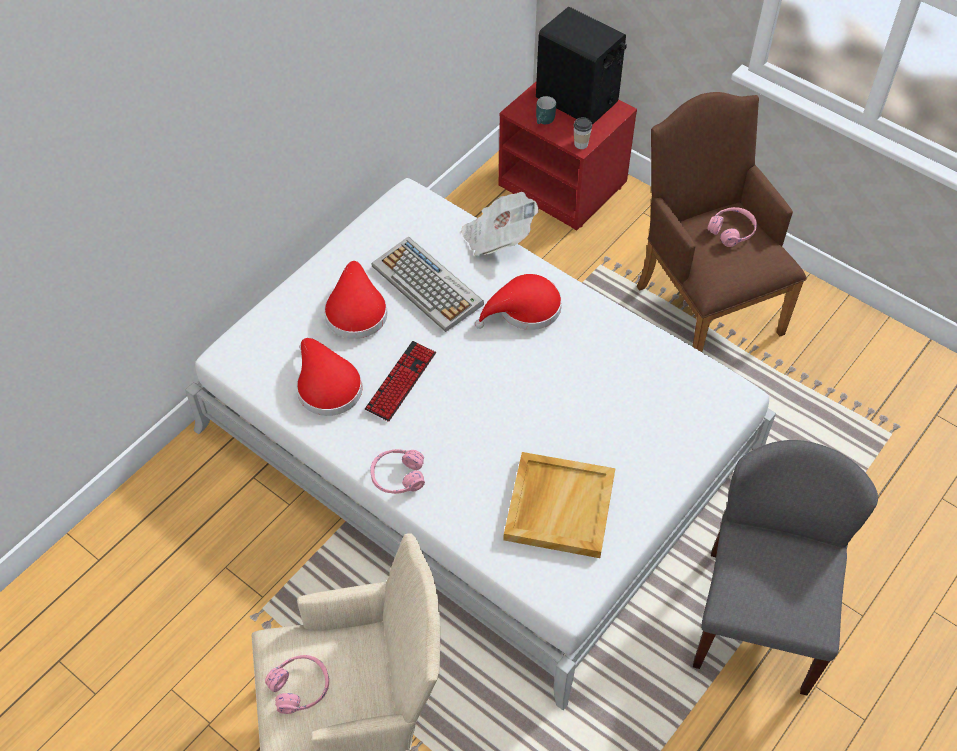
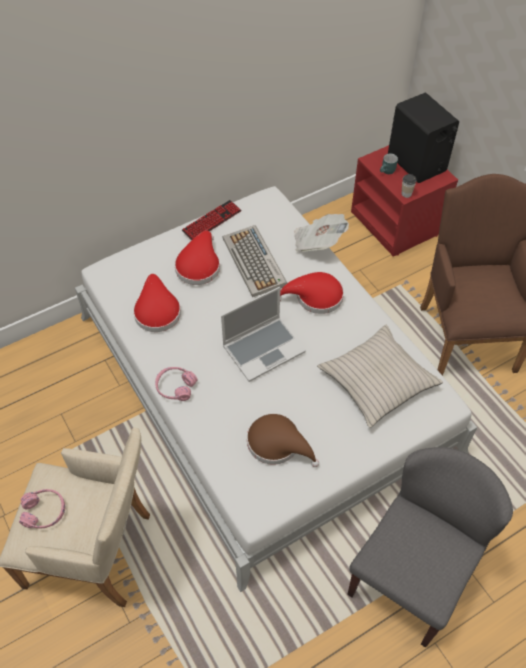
camera: 20 degrees right, 0 degrees up
(401, 381) = (207, 322): keyboard -> keyboard (211, 221)
(489, 393) = (264, 348): none -> laptop
(559, 506) = (278, 444): beige tray -> brown hat
(645, 392) = (377, 381): none -> beige pillow
(731, 231) = (492, 284): pink headphones -> none

